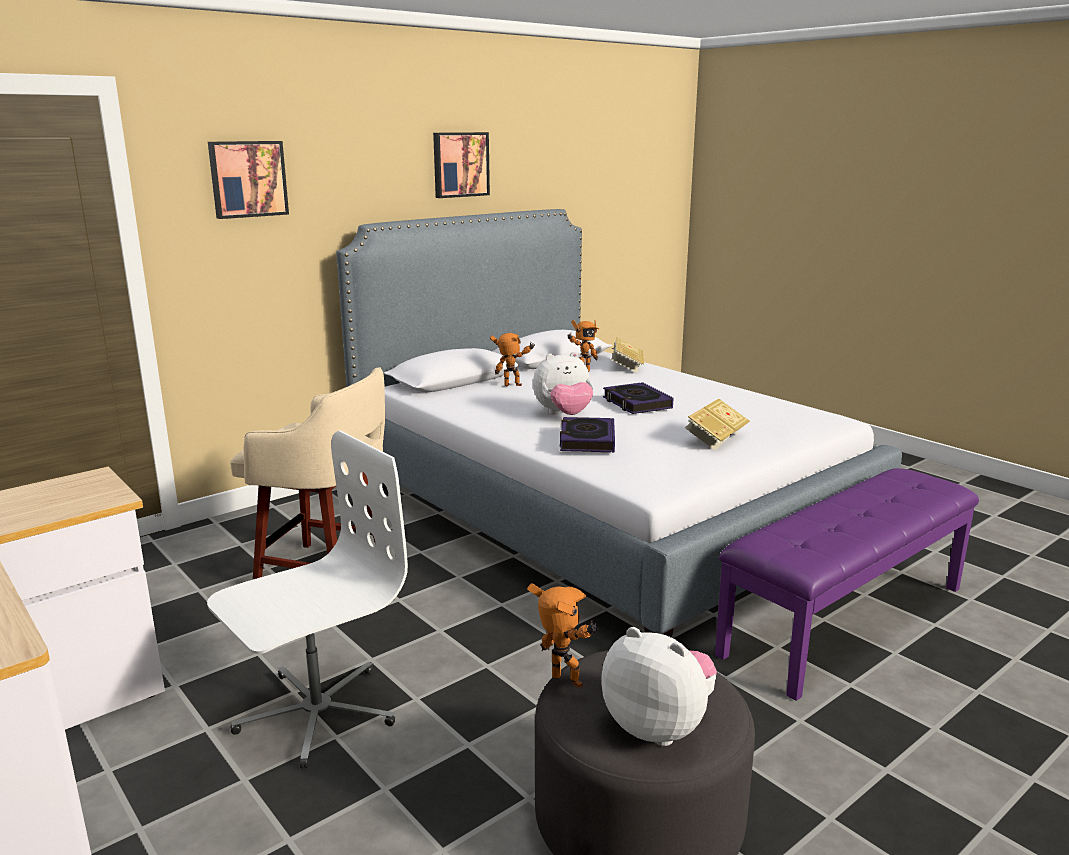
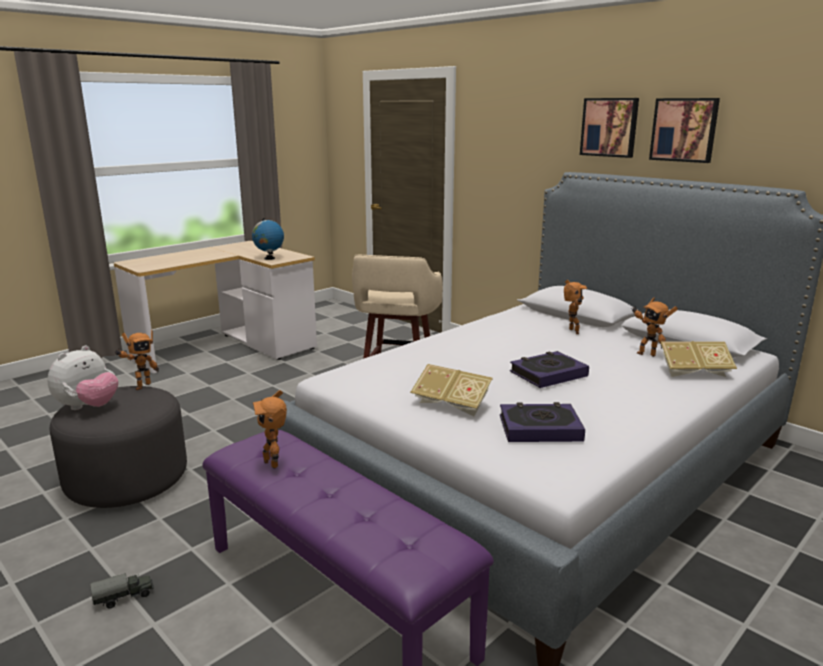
camera: 85 degrees right, 0 degrees up
(76, 503) = (269, 258): none -> globe
(247, 179) = (510, 130): picture -> picture (609, 127)
(316, 712) = (253, 392): white office chair -> none
(564, 415) = (496, 349): plush toy -> none
(587, 440) = (427, 355): book -> book (540, 428)
(820, 537) = (273, 463): none -> toy robot
(907, 759) = (124, 597): none -> toy truck

